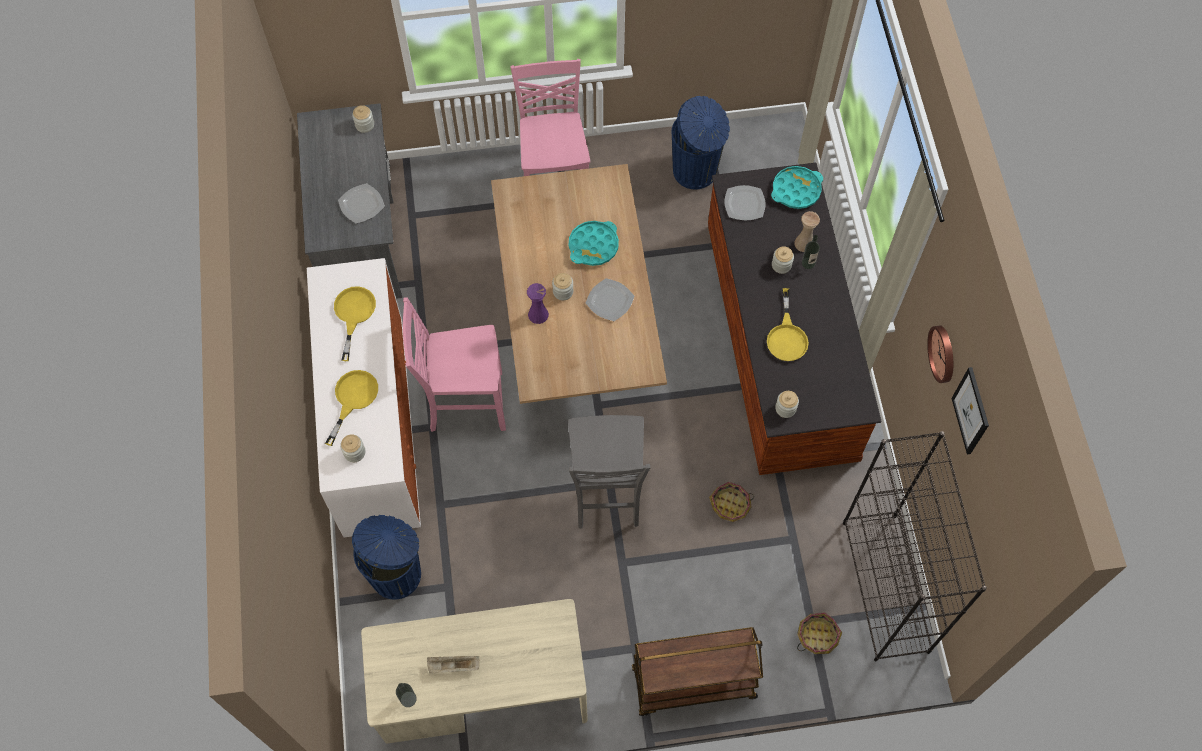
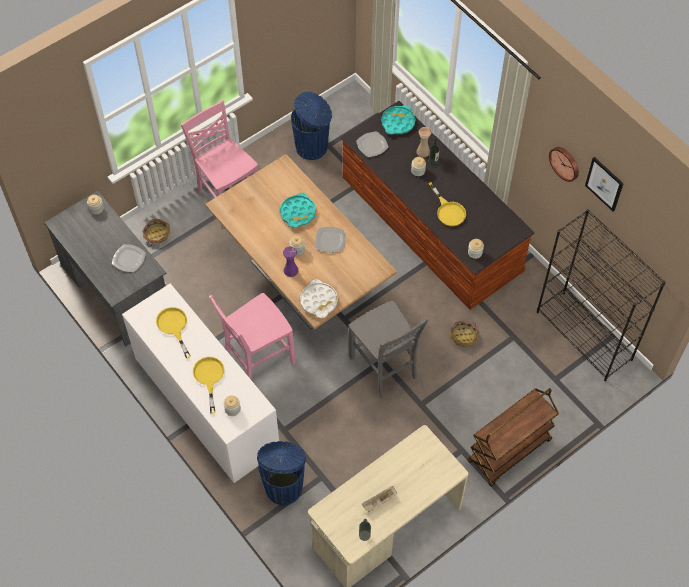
camera: 30 degrees left, 5 degrees down
(546, 371) = (319, 301): none -> white tray
(817, 636) = (563, 385): basket -> basket (156, 235)

